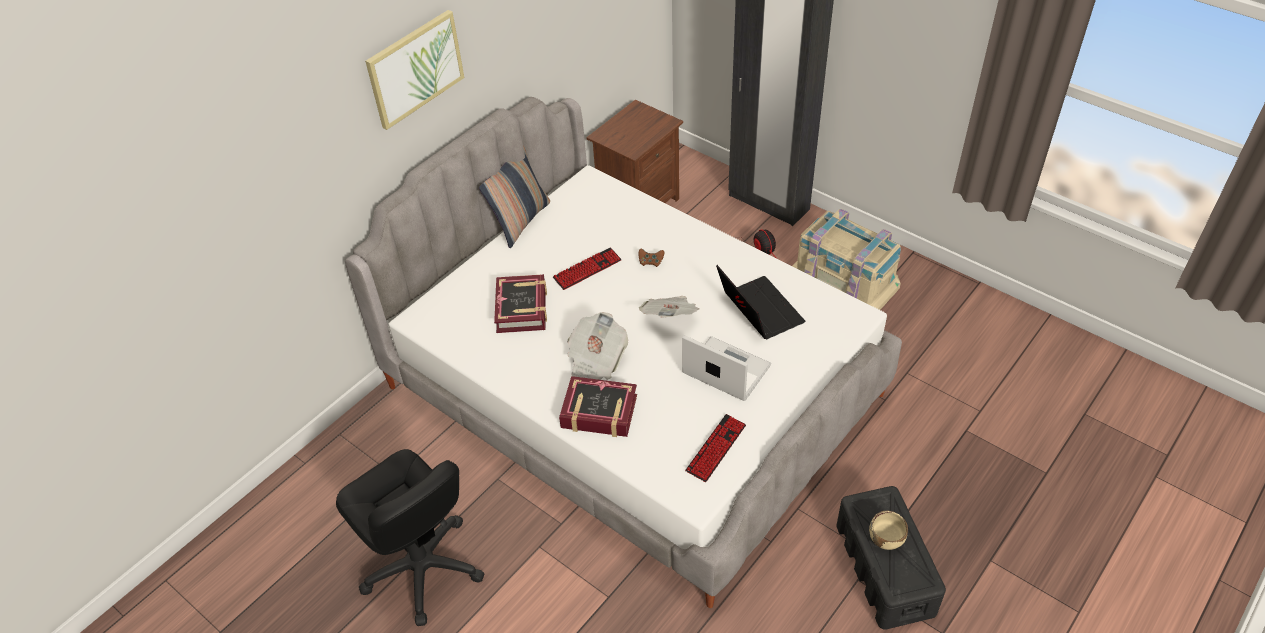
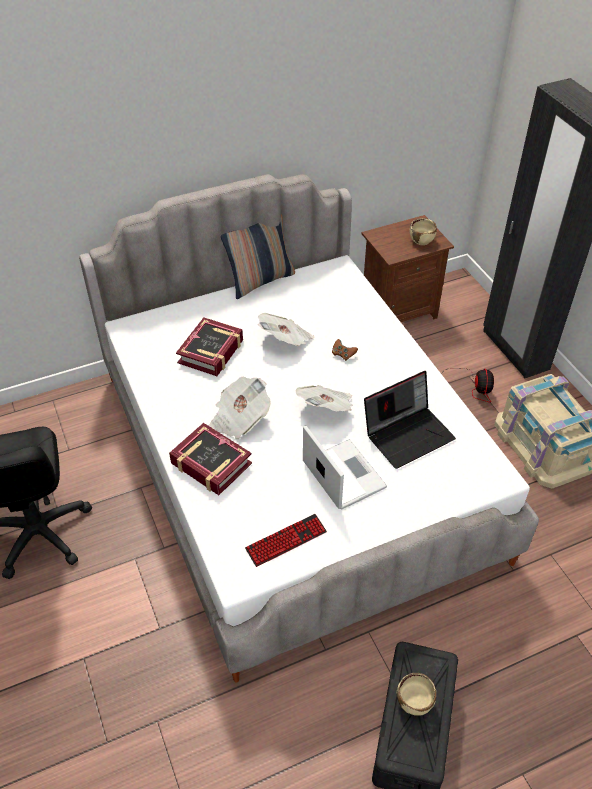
camera: 25 degrees right, 0 degrees up
(415, 68) = (182, 108): picture -> none
(587, 269) = (286, 340): keyboard -> newspaper
(650, 126) = (421, 240): none -> beige bowl
(758, 310) = (408, 434): laptop -> laptop turned 60 degrees clockwise

